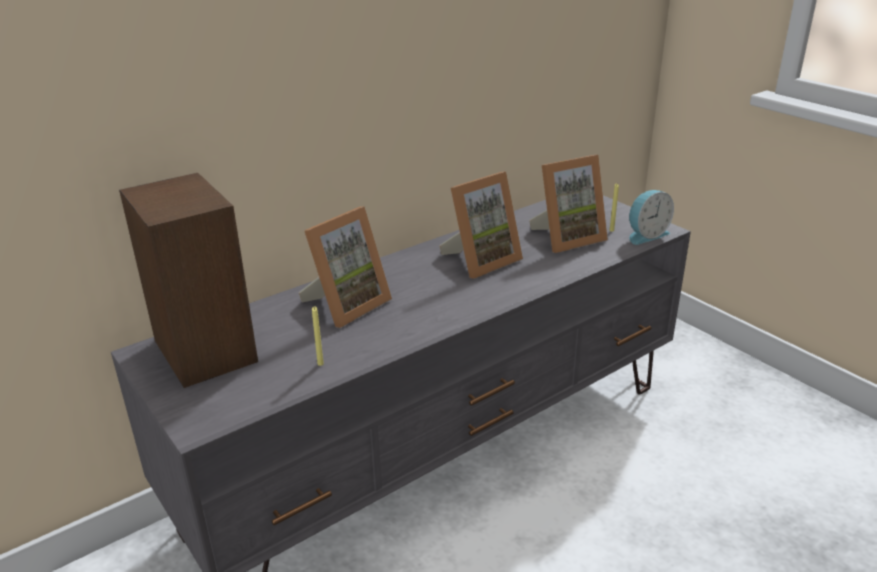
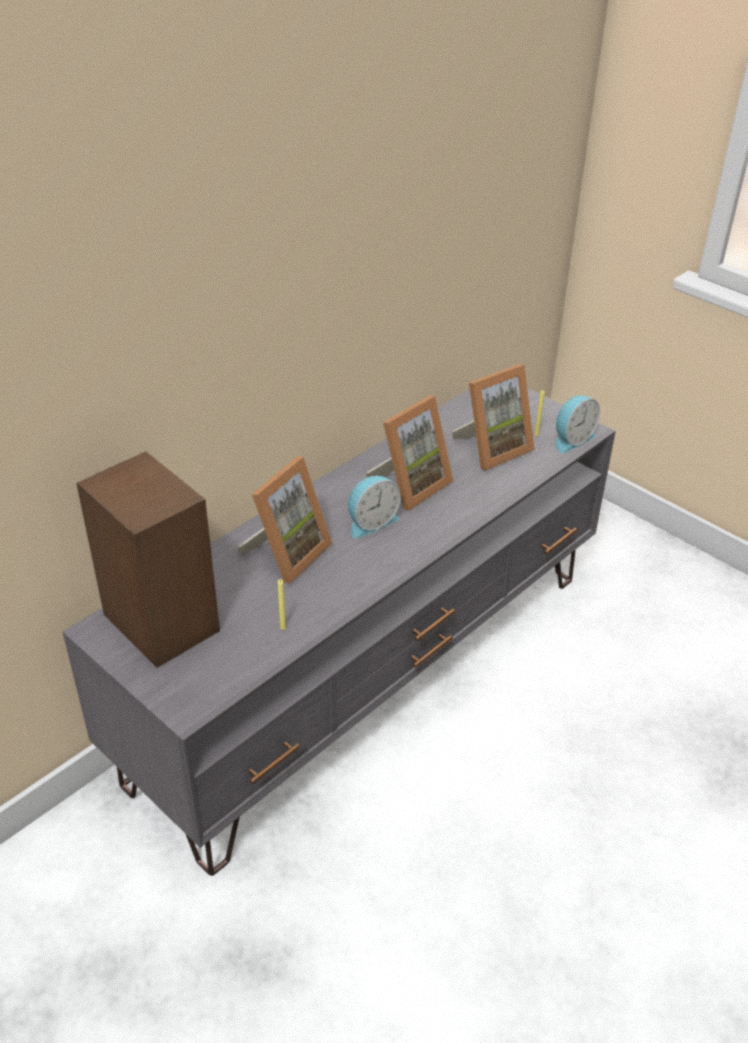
camera: 10 degrees left, 10 degrees up
(435, 286) = (371, 522): none -> alarm clock

